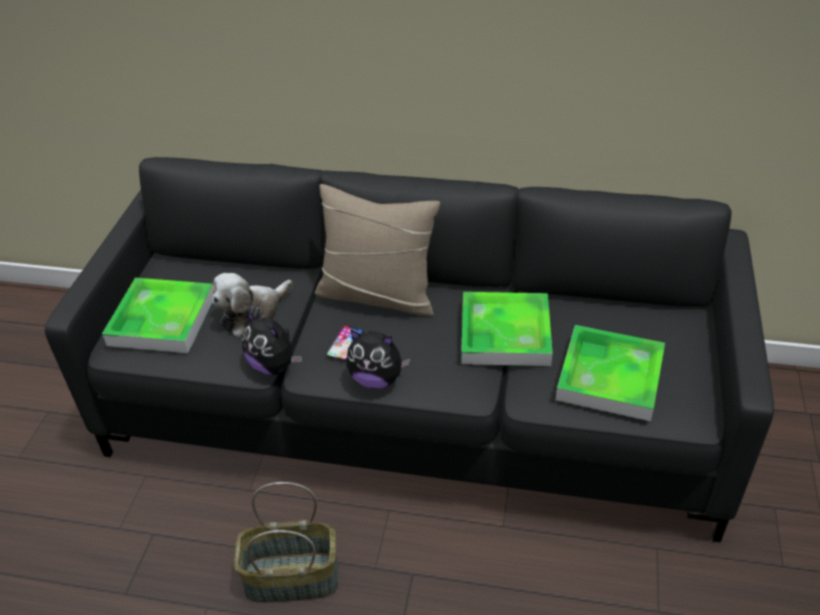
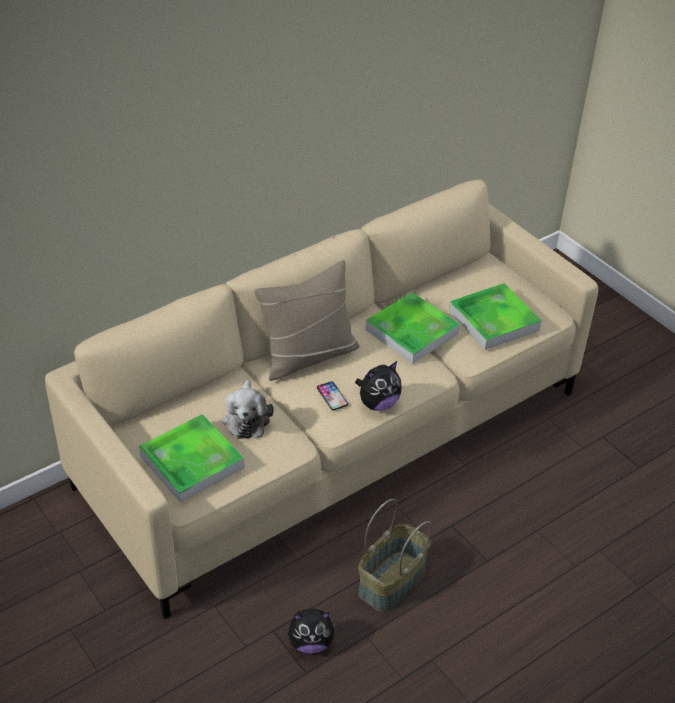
camera: 50 degrees left, 0 degrees up
(274, 365) = (304, 439): plush toy -> plush toy (310, 643)
(415, 410) = (334, 439): black sofa -> beige sofa

